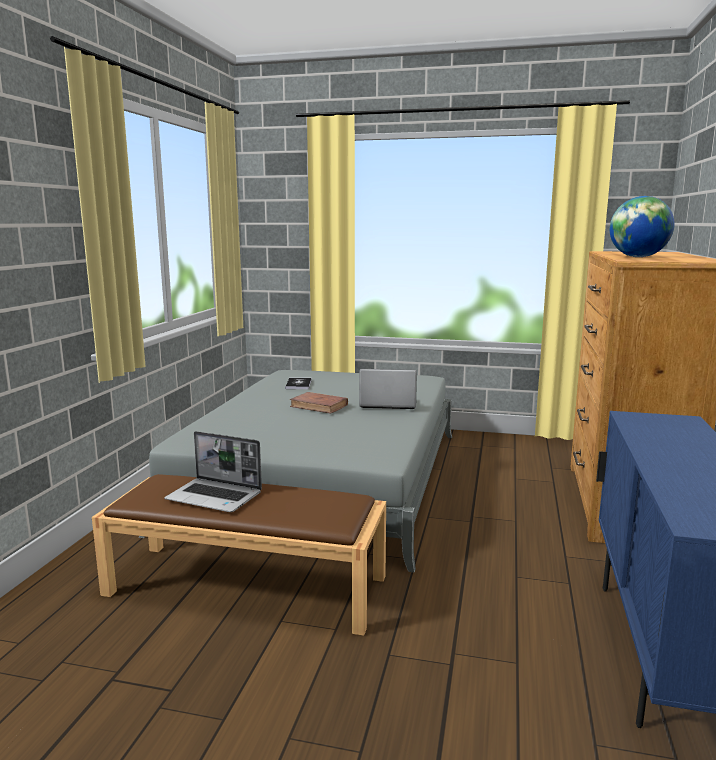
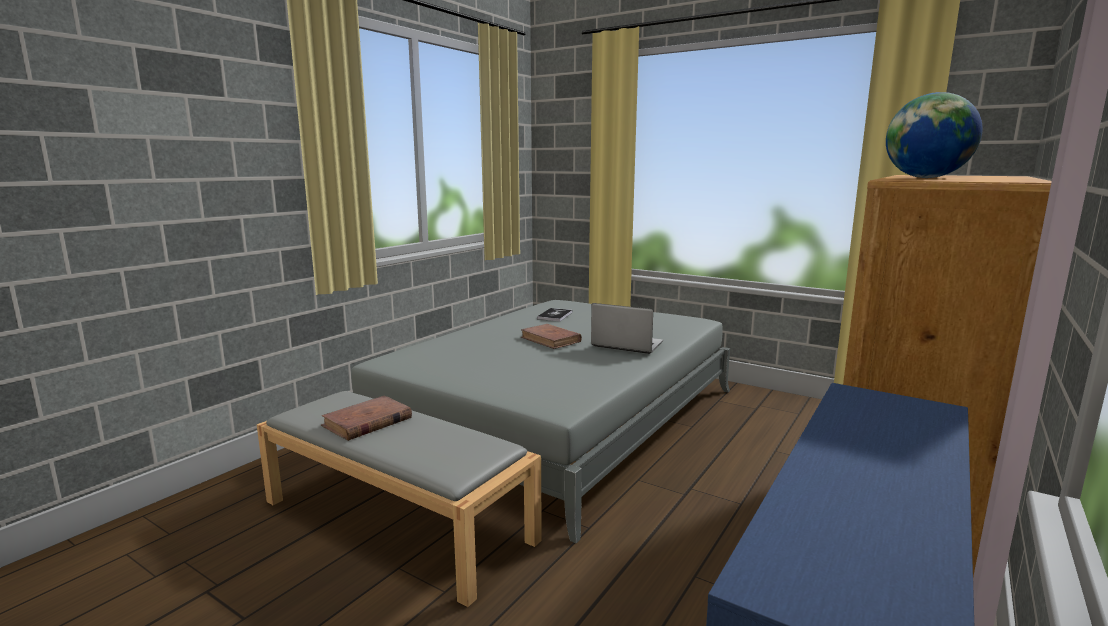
camera: 20 degrees right, 0 degrees up
(215, 497) = (367, 422): laptop -> brown book
(248, 585) = (398, 520): brown bench -> grey bench

